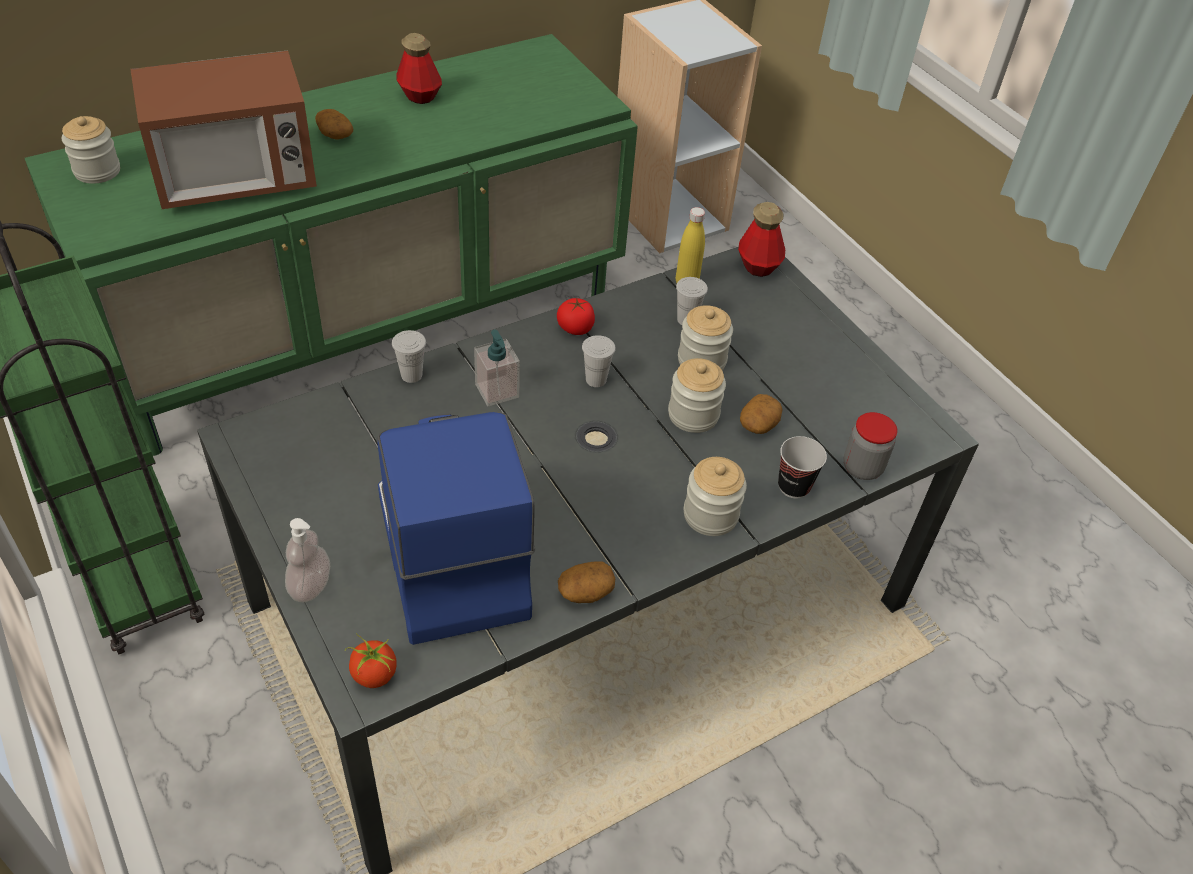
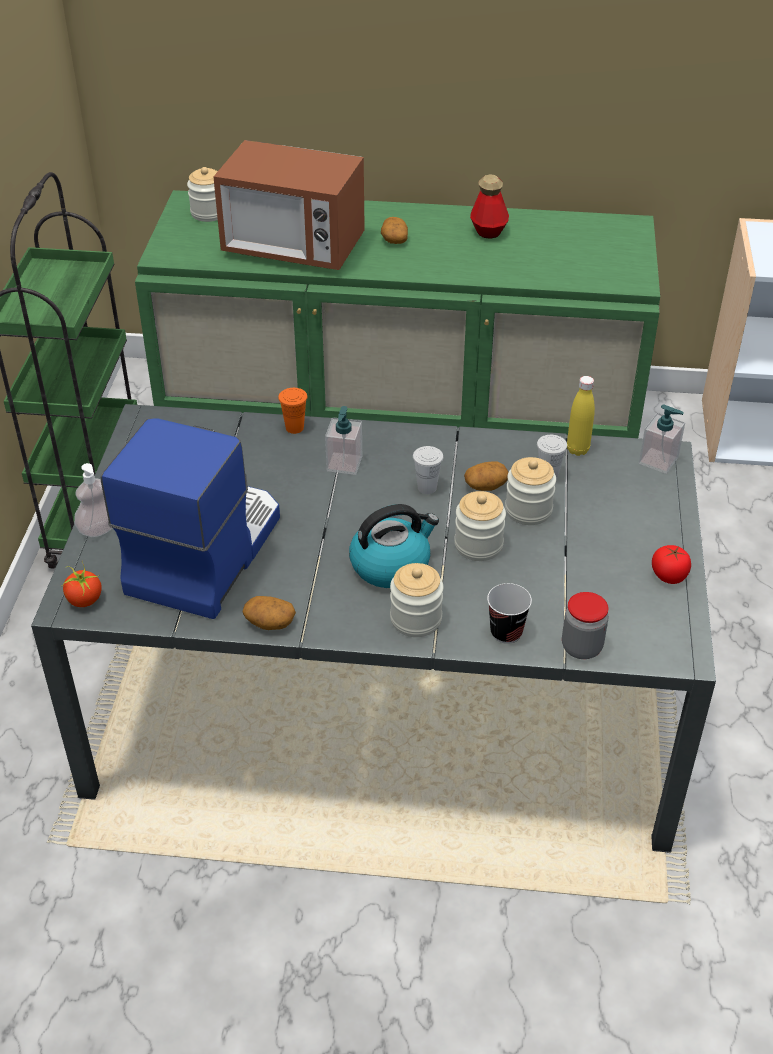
camera: 40 degrees right, 5 degrees down
(411, 375) = (294, 428): white cup -> orange cup
(575, 328) = (449, 445): tomato -> tomato (669, 576)
(639, 472) = (391, 565): none -> kettle
(758, 266) = (658, 461): bottle -> soap dispenser
(758, 424) = (526, 576): potato -> potato (485, 486)

